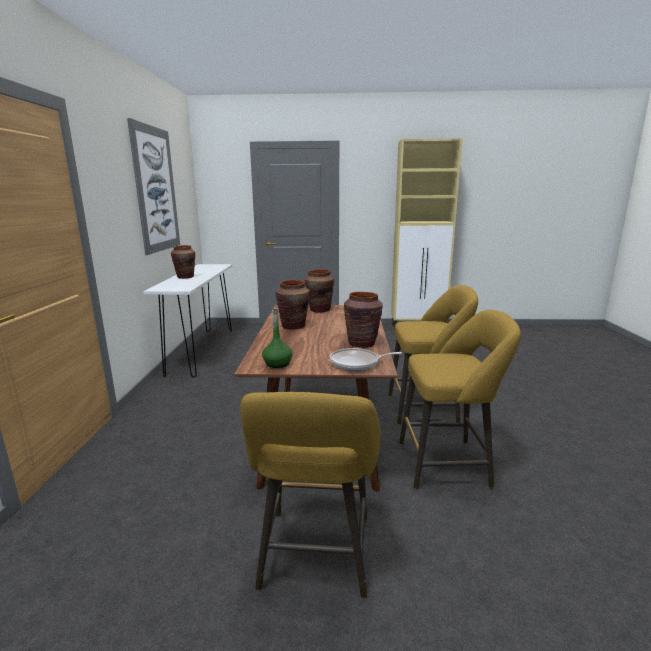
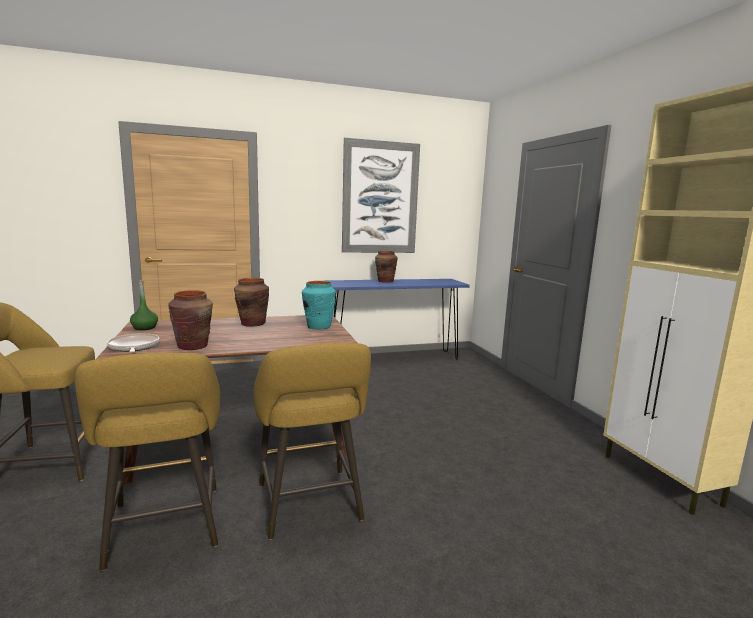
camera: 70 degrees right, 5 degrees down
(202, 351) = (393, 359): white console table -> blue console table
(319, 310) = (318, 327): brown vase -> turquoise vase

